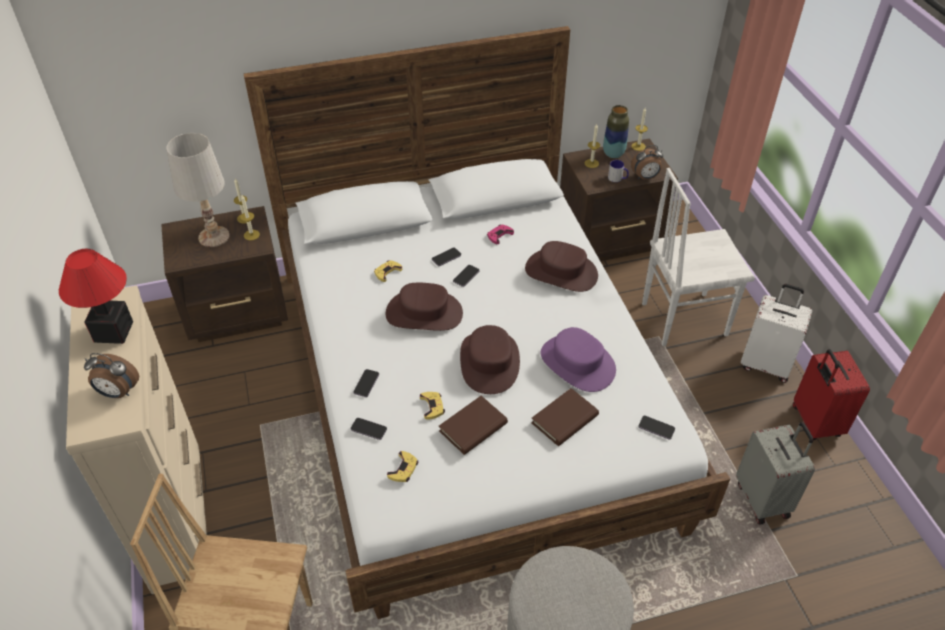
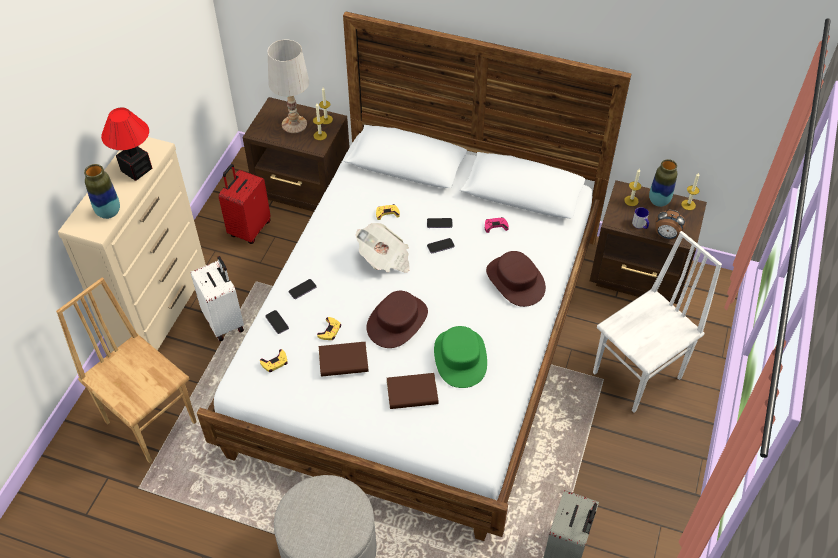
camera: 35 degrees right, 5 degrees up
(118, 392) = (108, 212): alarm clock -> vase
(424, 313) = (385, 259): brown hat -> newspaper
(577, 363) = (460, 358): purple hat -> green hat
(656, 428) = (472, 438): phone -> none
(682, 318) = (638, 376): white chair -> white chair turned 120 degrees clockwise
(766, 364) = (674, 454): white suitcase -> white suitcase (225, 322)
(814, 422) = (669, 523): red suitcase -> red suitcase (249, 229)

